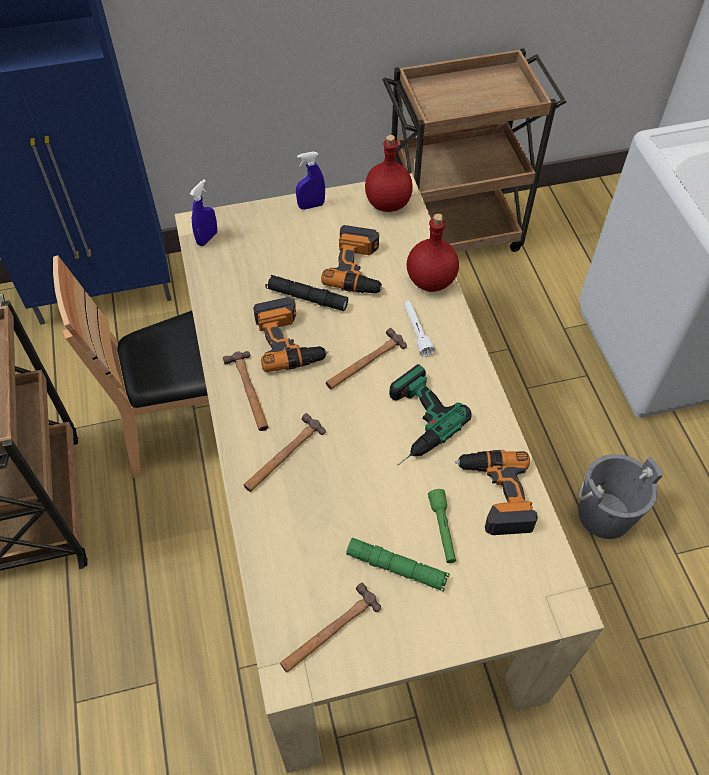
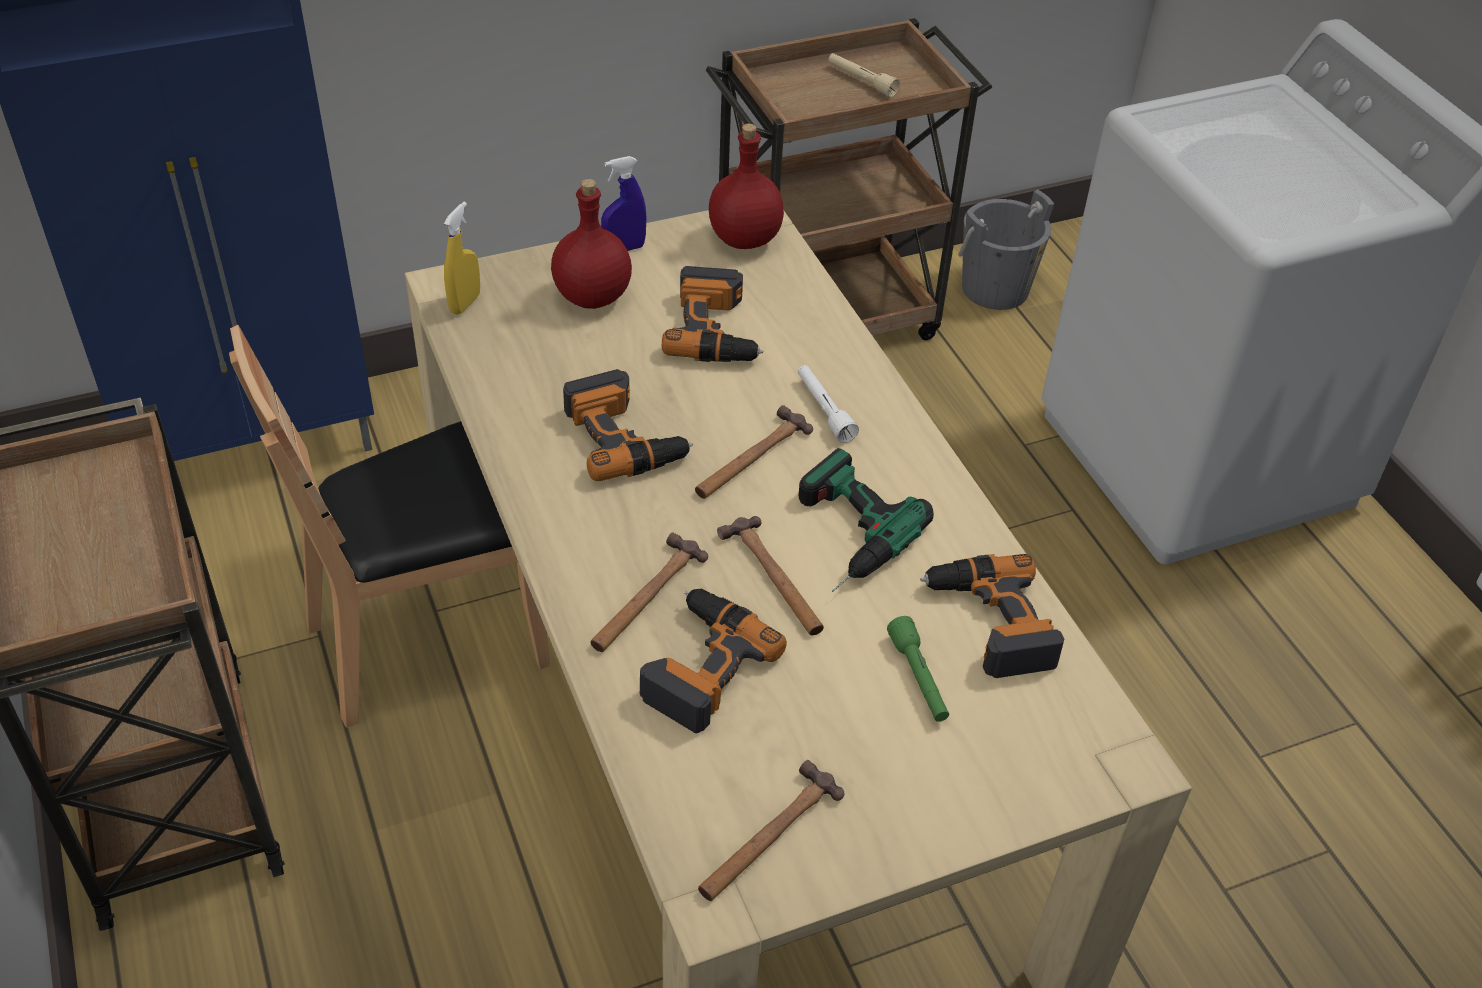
camera: 10 degrees left, 10 degrees down
(207, 238) = (465, 303): blue spray bottle -> yellow spray bottle
(249, 392) = (573, 513): hammer -> hammer (774, 579)
(307, 297) = (641, 375): black flashlight -> none
(308, 507) = (700, 665): none -> power drill
(397, 568) = (857, 737): green flashlight -> none
(431, 281) = (833, 339): red bottle -> red bottle (594, 296)
(482, 92) = (861, 81): none -> beige flashlight
(605, 514) = (1138, 710): grey bucket -> grey bucket (995, 289)

